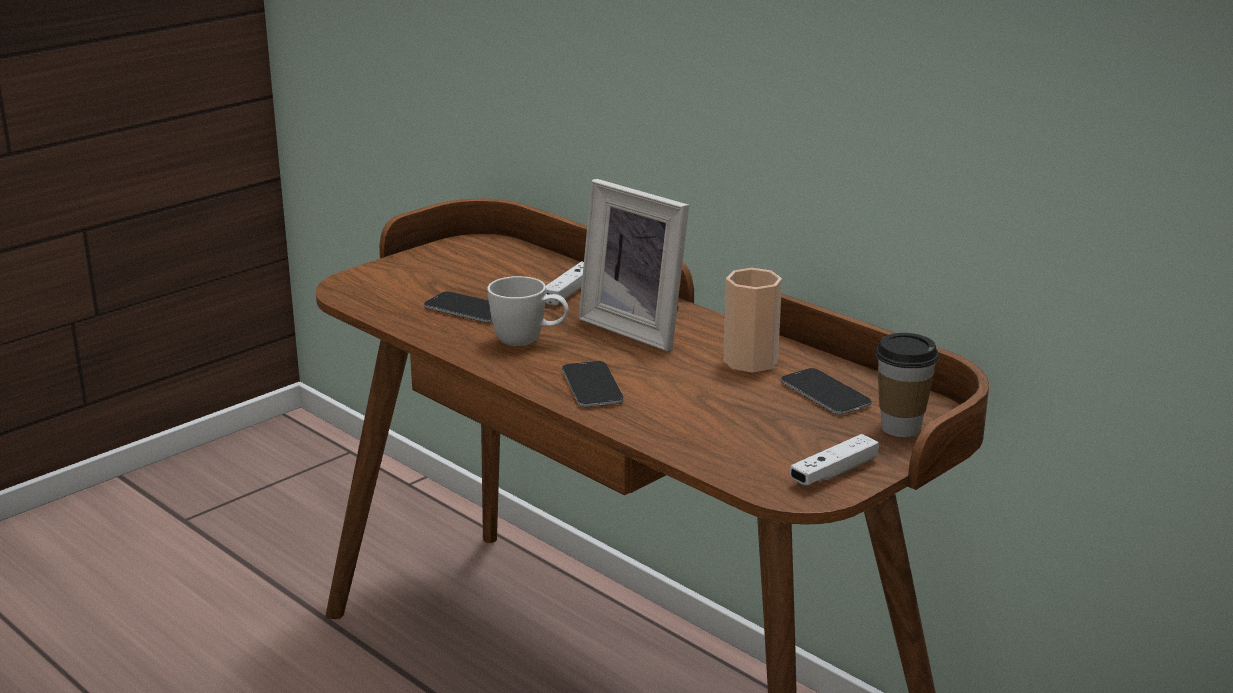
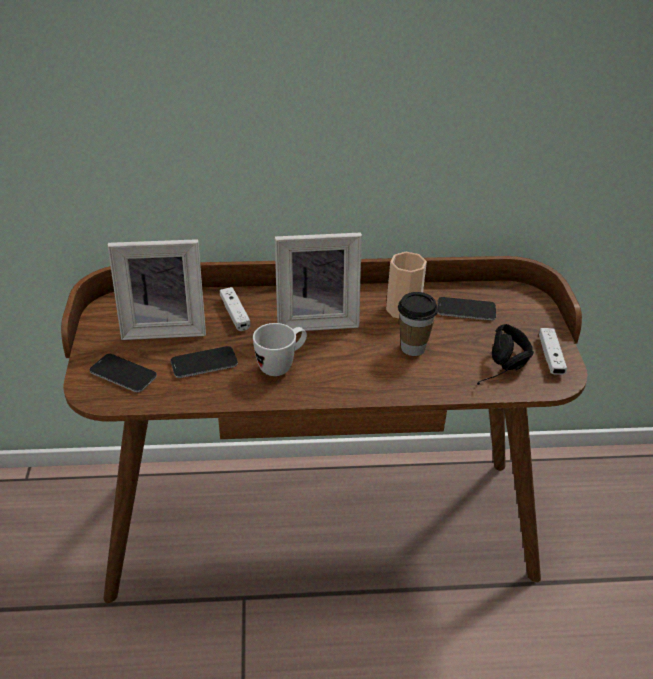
camera: 50 degrees left, 15 degrees up
(489, 273) = (164, 327): none -> picture frame
(592, 386) = (368, 376): phone -> phone (123, 374)
(747, 454) = (505, 371): none -> black headphones
(900, 428) = (525, 311): cup -> cup (413, 348)

